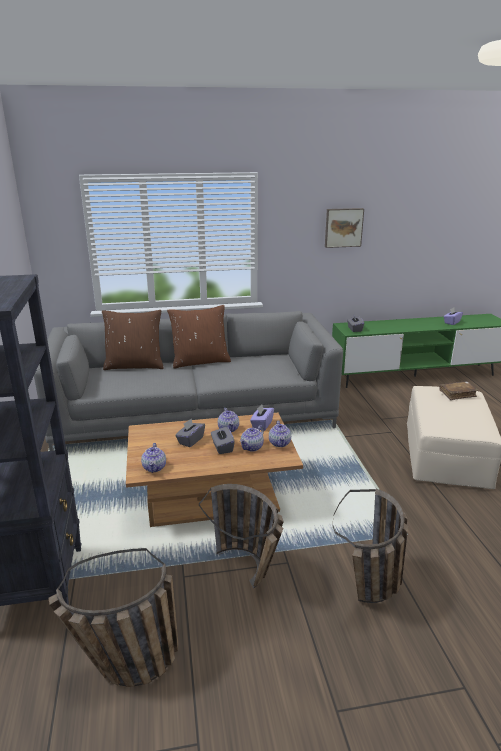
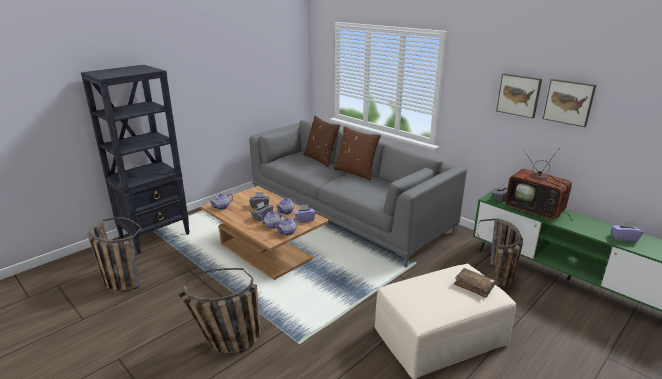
camera: 55 degrees right, 0 degrees up
(250, 573) = (207, 291): basket -> basket (497, 282)
(386, 225) = (569, 102): none -> picture
(387, 327) = (536, 210): none -> television

